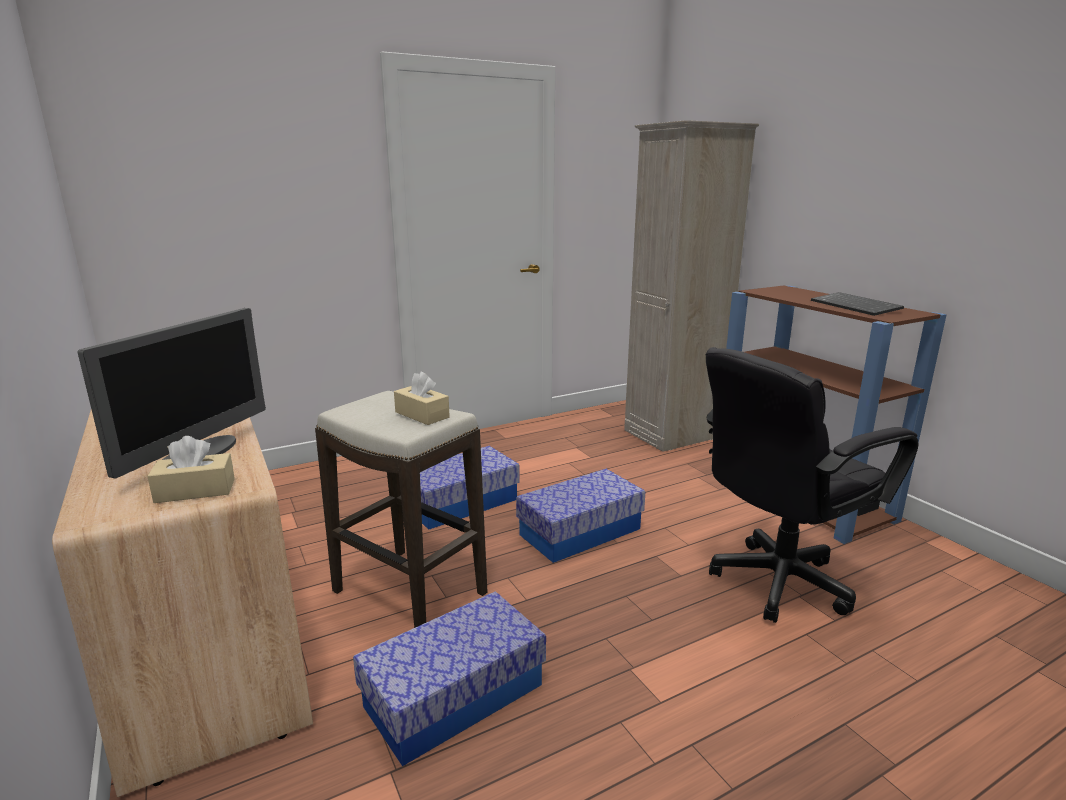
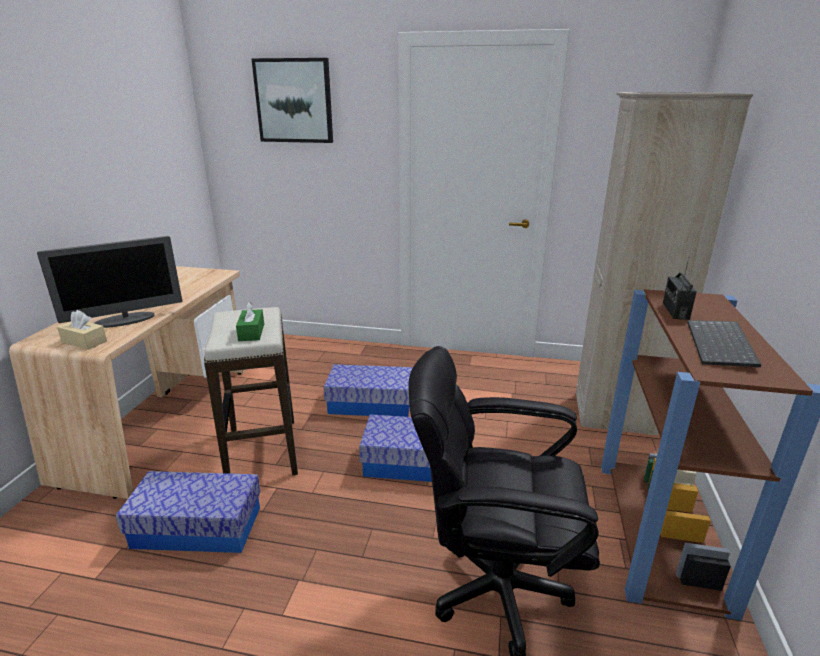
camera: 40 degrees right, 5 degrees up
(237, 132) = (294, 101): none -> picture
(422, 415) = (251, 332): beige tissue box -> green tissue box
(788, 297) = (675, 311): none -> radio

